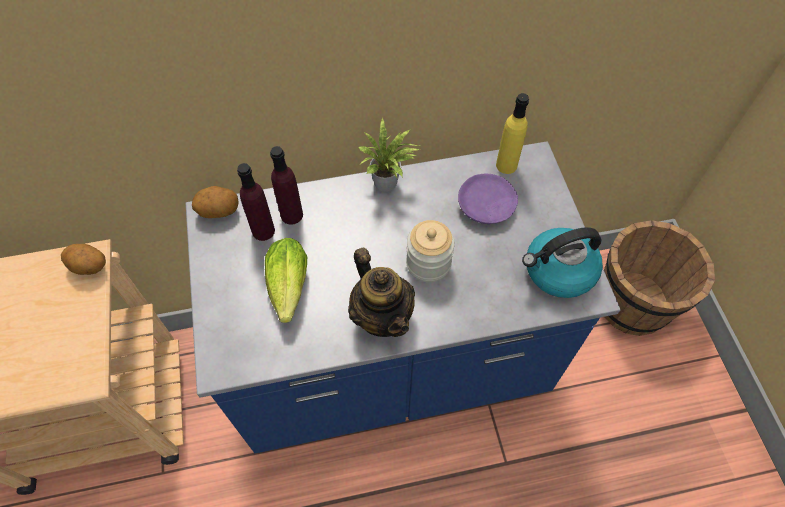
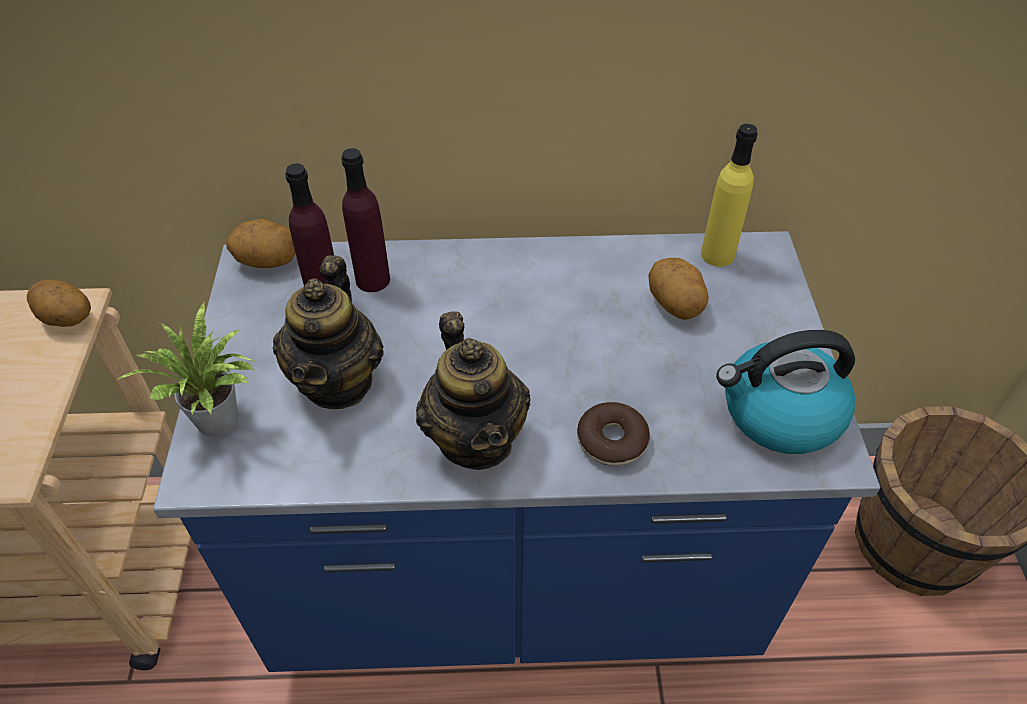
camera: 10 degrees right, 10 degrees down
(288, 291) = (338, 381): lettuce -> teapot
(388, 184) = (528, 257): potted plant -> potted plant (221, 422)
(428, 263) = (567, 373): jar -> none
(463, 304) = (612, 441): none -> donut
(486, 205) = (675, 305): purple plate -> potato

